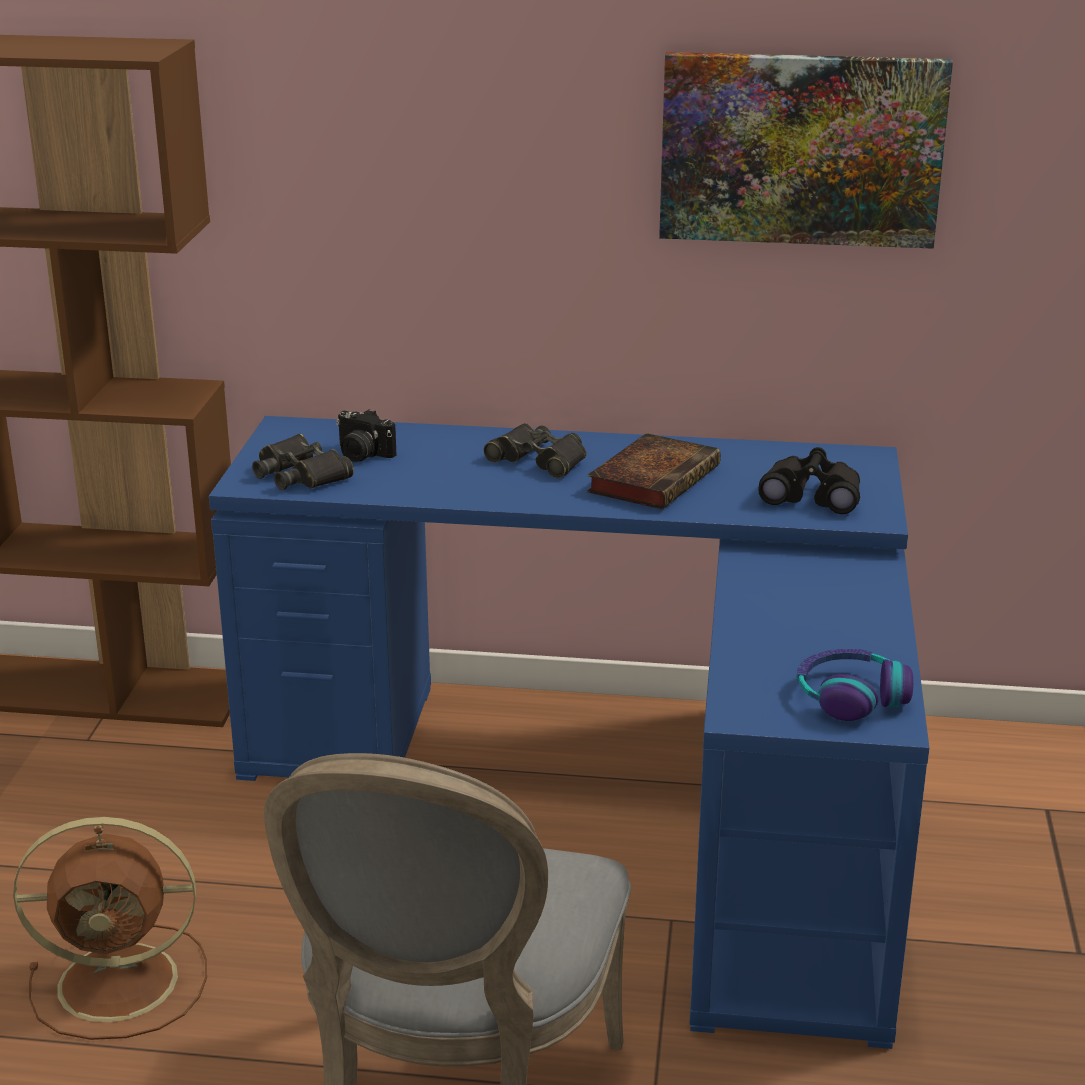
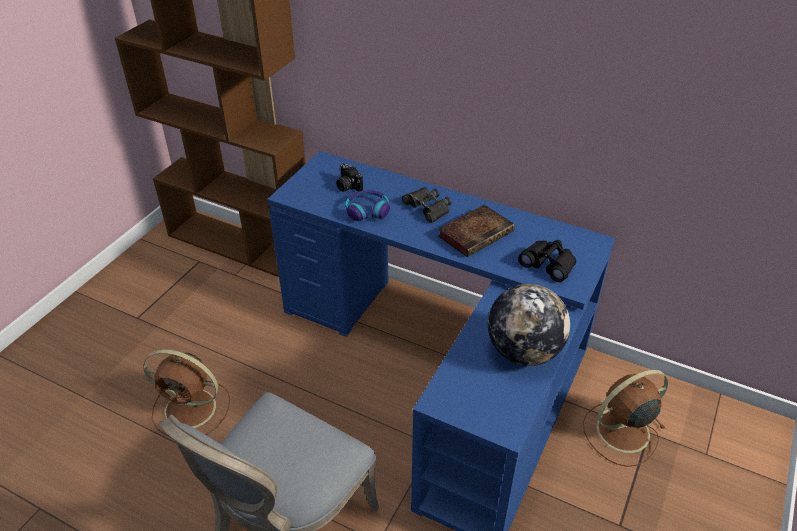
camera: 20 degrees right, 15 degrees up
(300, 474) = (313, 194): black binoculars -> none
(801, 149) = (584, 77): picture -> none
(843, 622) = (523, 351): none -> globe
(851, 696) = (498, 405): headphones -> headphones (367, 210)
(999, 819) = (620, 432): none -> brown fan

